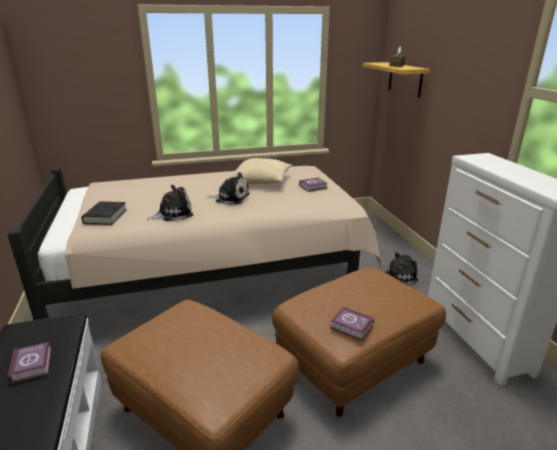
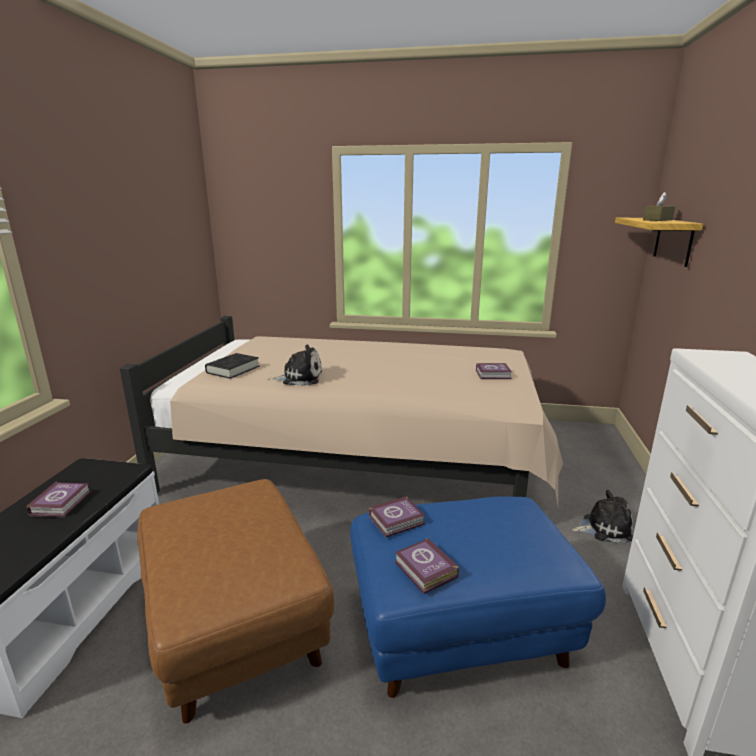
camera: 25 degrees right, 5 degrees down
(230, 198) = (378, 371): plush toy -> none
(262, 181) = (434, 358): beige pillow -> none
(311, 302) = (398, 520): none -> book
(354, 362) = (460, 628): brown ottoman -> blue ottoman

